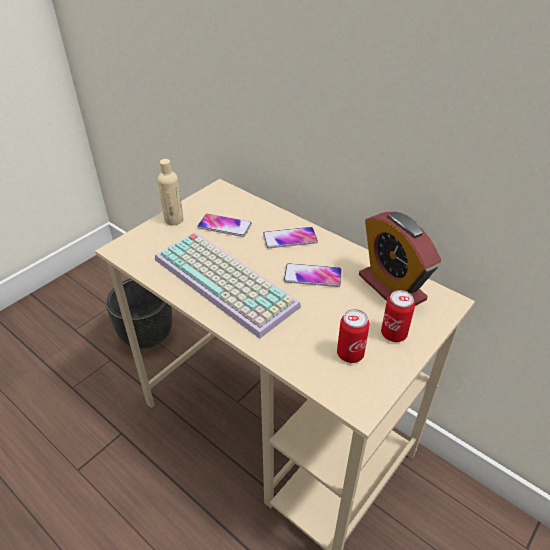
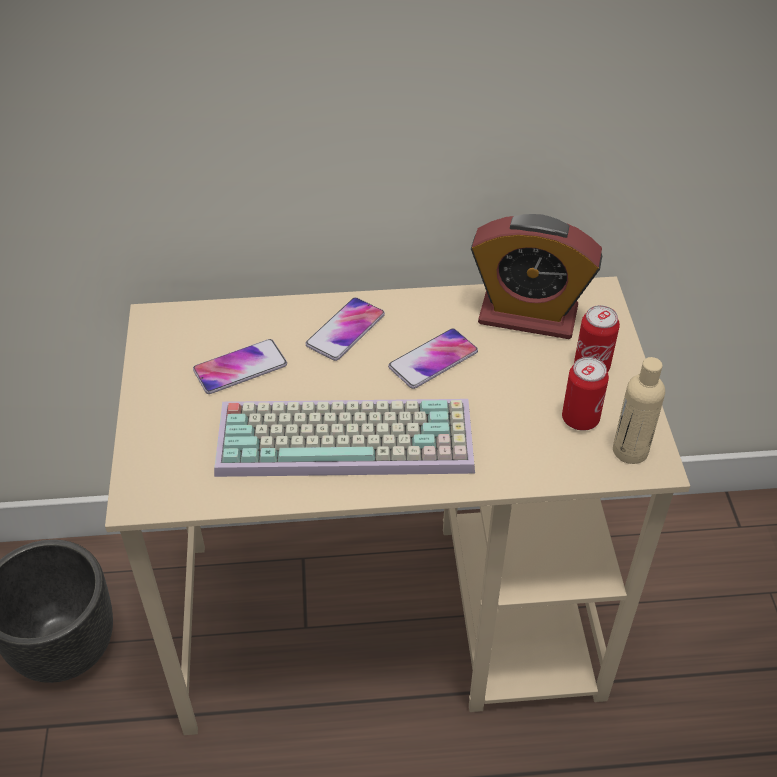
camera: 45 degrees left, 5 degrees up
(174, 220) = (156, 406): beige bottle -> beige bottle (630, 451)

